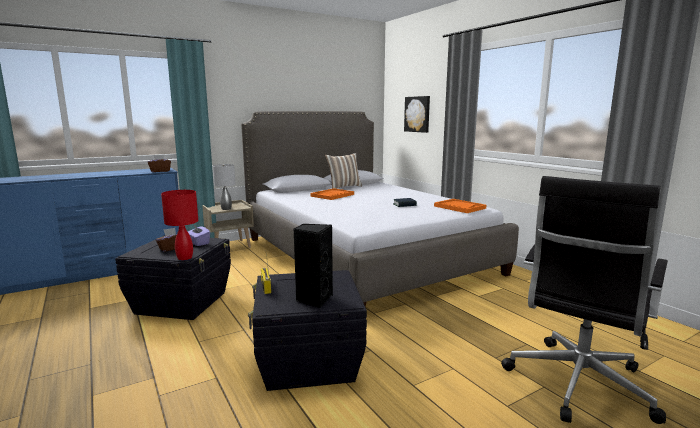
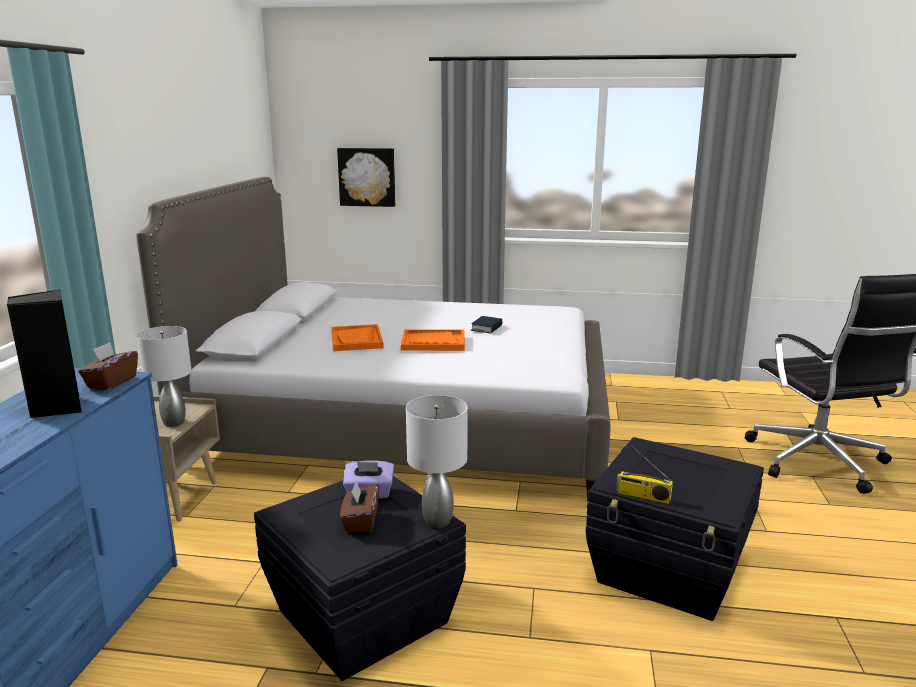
camera: 50 degrees left, 5 degrees up
(184, 257) = (436, 521): red table lamp -> grey table lamp
(313, 299) = (714, 481): black speaker -> black speaker (56, 408)
(344, 187) = (312, 320): pillow -> none
(459, 207) = (546, 314): orange tray -> orange tray (433, 342)

